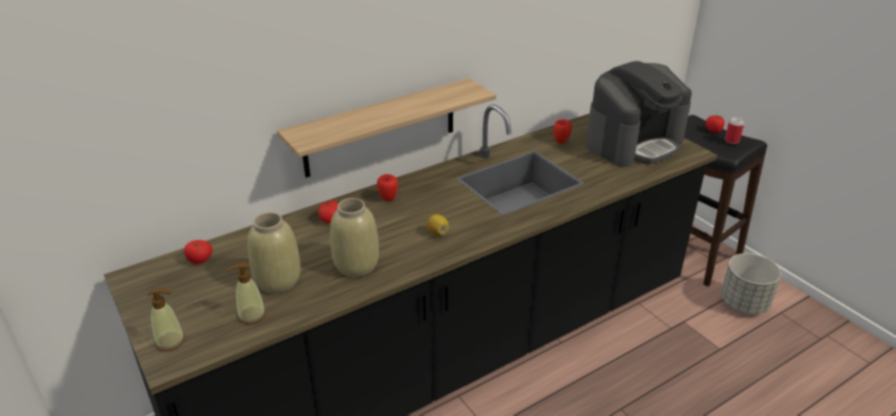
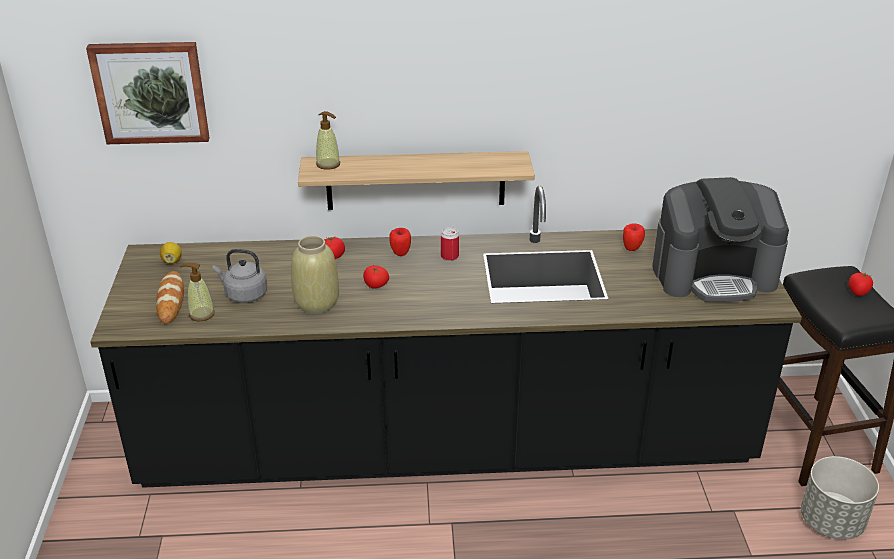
camera: 30 degrees right, 0 degrees up
(110, 95) = (151, 92): none -> picture
(170, 341) = (130, 312): soap dispenser -> soap dispenser (328, 164)
(200, 260) = (202, 256): tomato -> tomato (375, 285)
(205, 313) = (170, 300): none -> bread
(277, 282) = (244, 294): beige vase -> grey kettle
(437, 233) = (413, 299): lemon -> lemon (172, 261)
(731, 141) = (866, 310): can -> can (449, 256)

